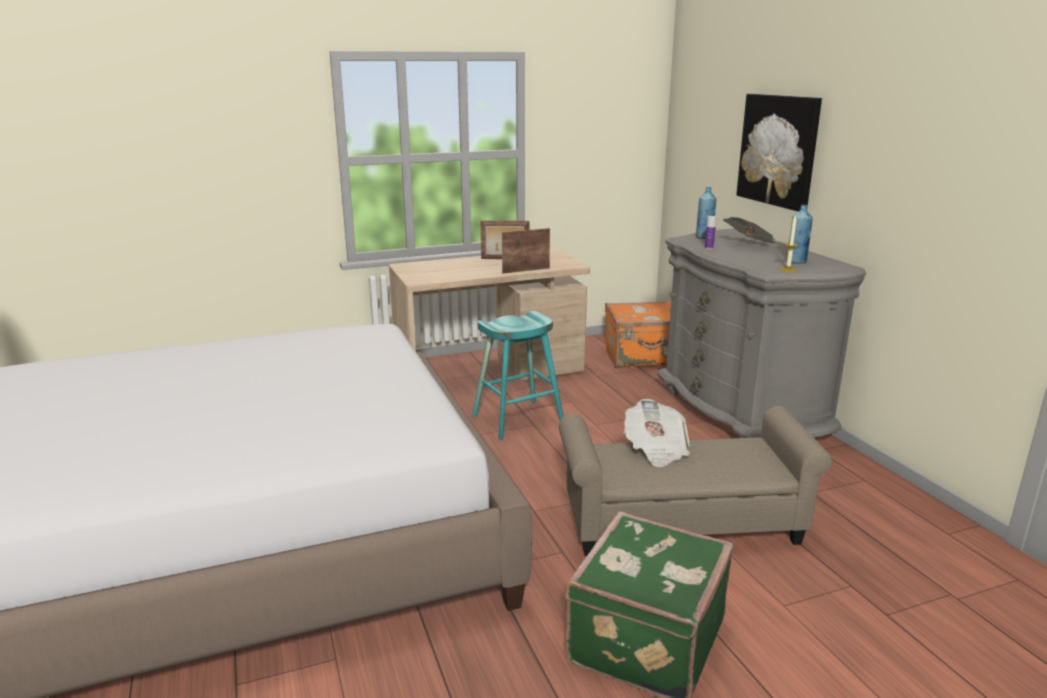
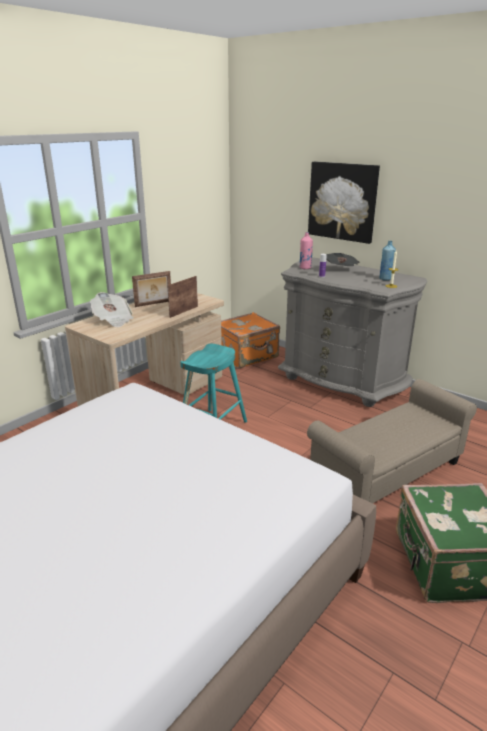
camera: 30 degrees left, 5 degrees up
(655, 449) = (368, 429): newspaper -> newspaper (113, 320)
(704, 237) = (305, 268): blue bottle -> pink bottle

